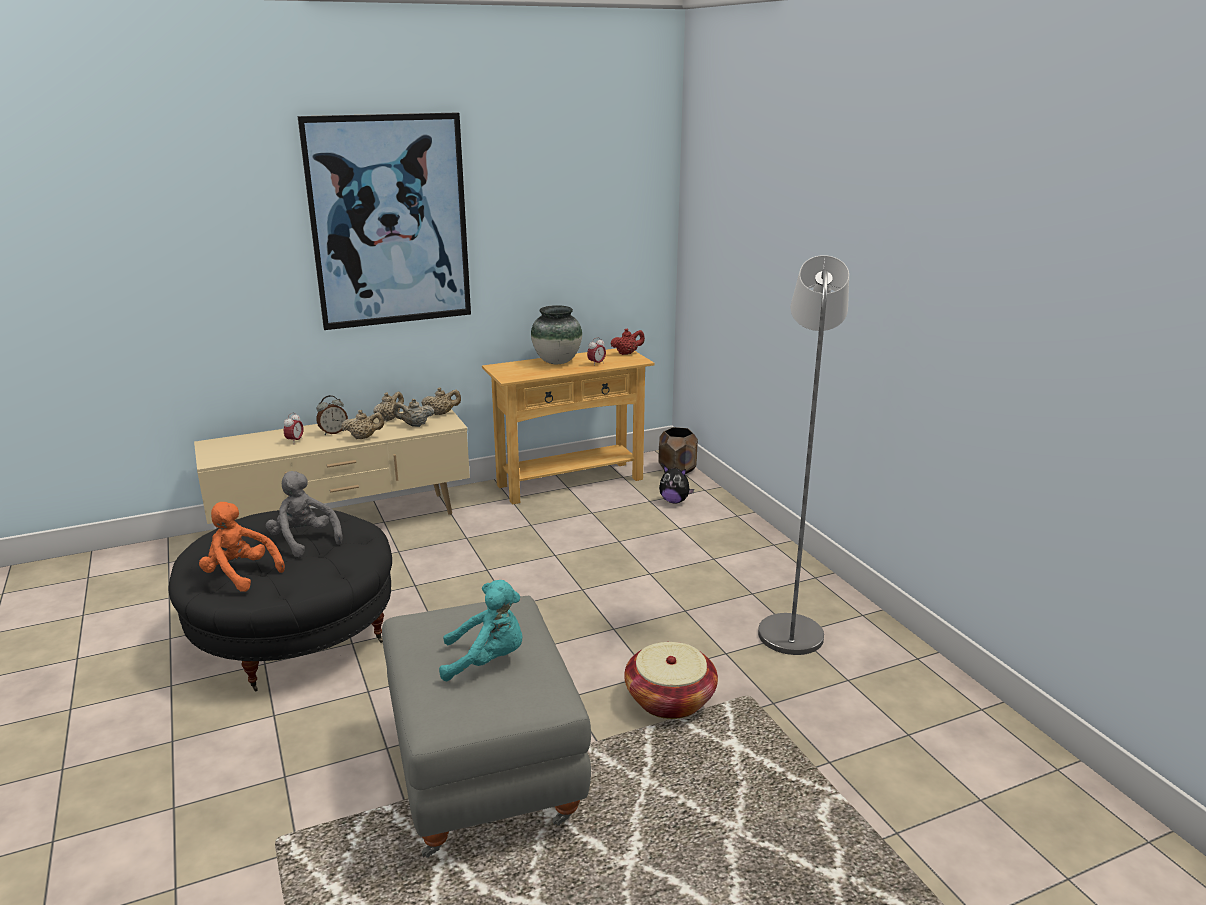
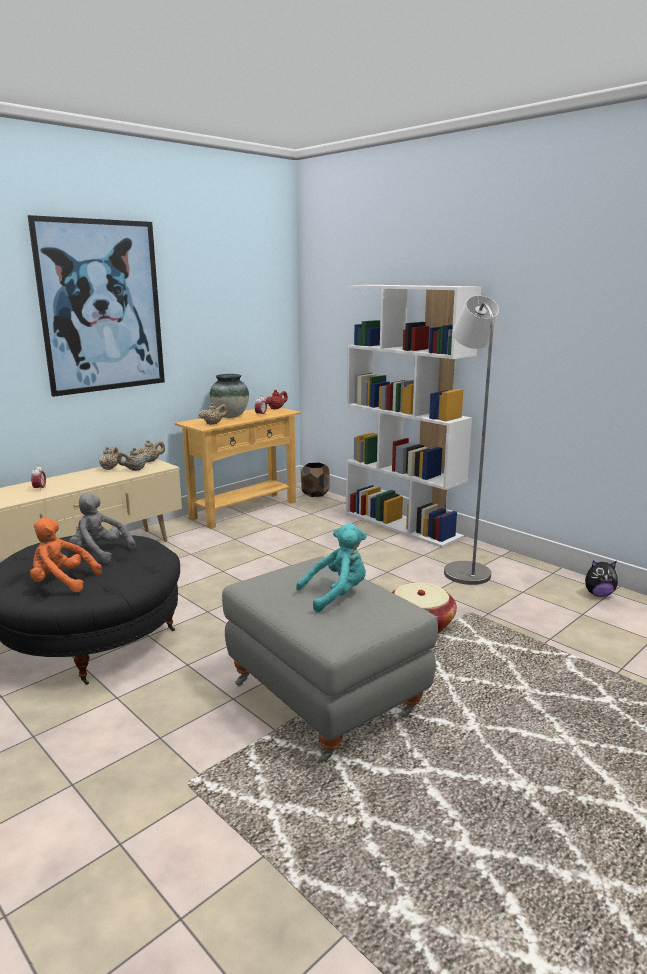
camera: 20 degrees left, 5 degrees down
(333, 432) = (69, 481): alarm clock -> none
(364, 437) = (99, 481): beige teapot -> beige teapot (213, 423)
(674, 501) = (328, 511): plush toy -> plush toy (598, 594)
(759, 539) = (403, 525): none -> white bookcase

